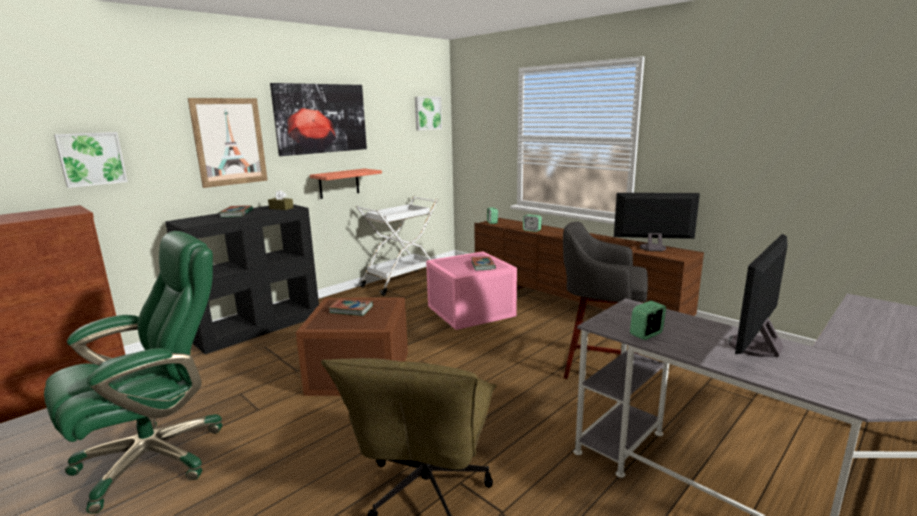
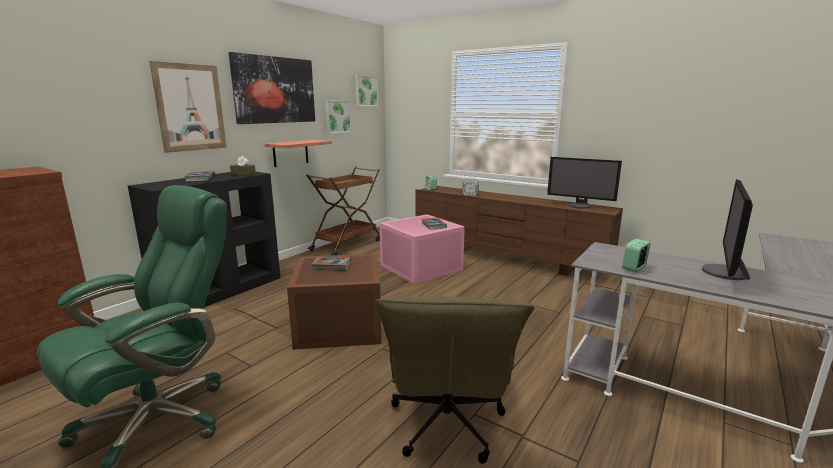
camera: 10 degrees left, 0 degrees up
(91, 159) = (49, 118): picture -> picture (337, 116)
(401, 282) = (347, 245): white cart -> brown cart
(598, 366) = (551, 307): grey stool -> none
(652, 248) = (580, 206): monitor -> monitor turned 150 degrees counterclockwise

